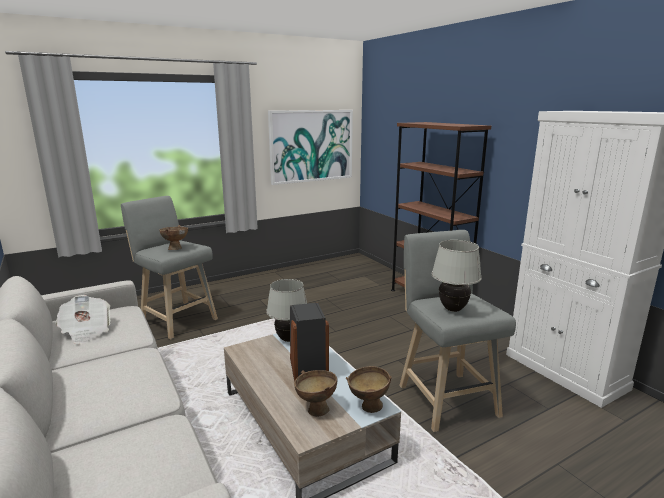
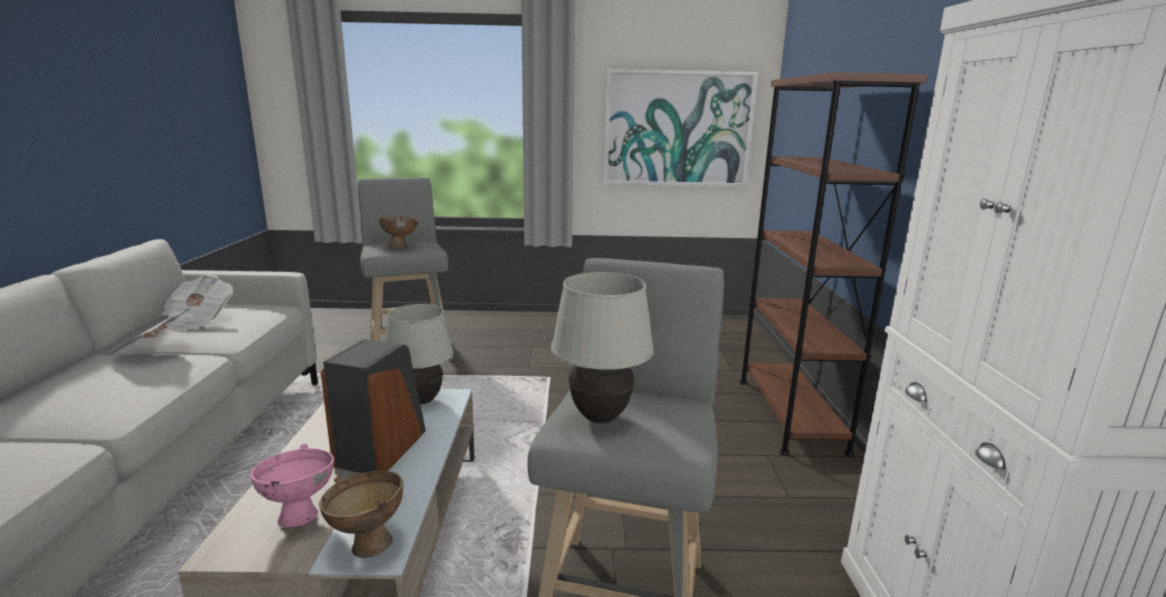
camera: 30 degrees right, 0 degrees up
(96, 357) = (152, 350): none -> newspaper
(315, 408) = (300, 512): brown bowl -> pink bowl

